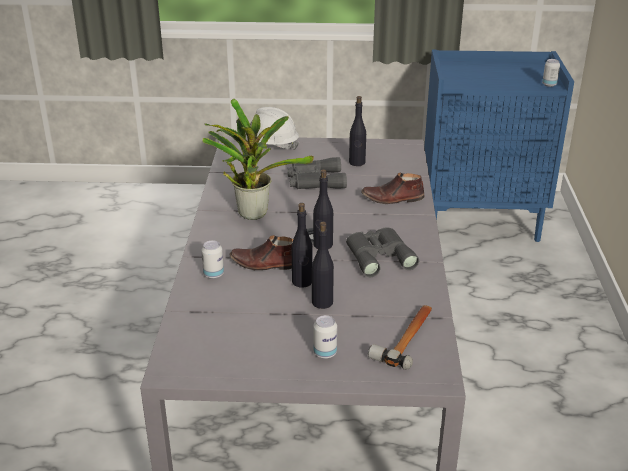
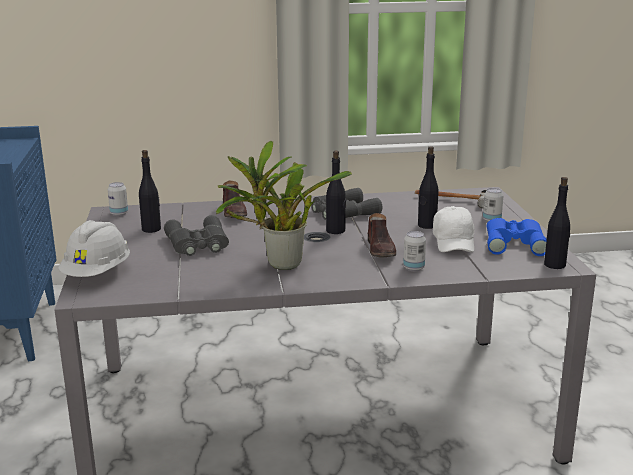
camera: 100 degrees left, 10 degrees down
(249, 352) = (515, 242): none -> blue binoculars
(267, 310) = (454, 242): none -> white cap
(302, 282) = (401, 234): black bottle -> black bottle (555, 265)
(549, 85) = (18, 141): can -> can (119, 214)

